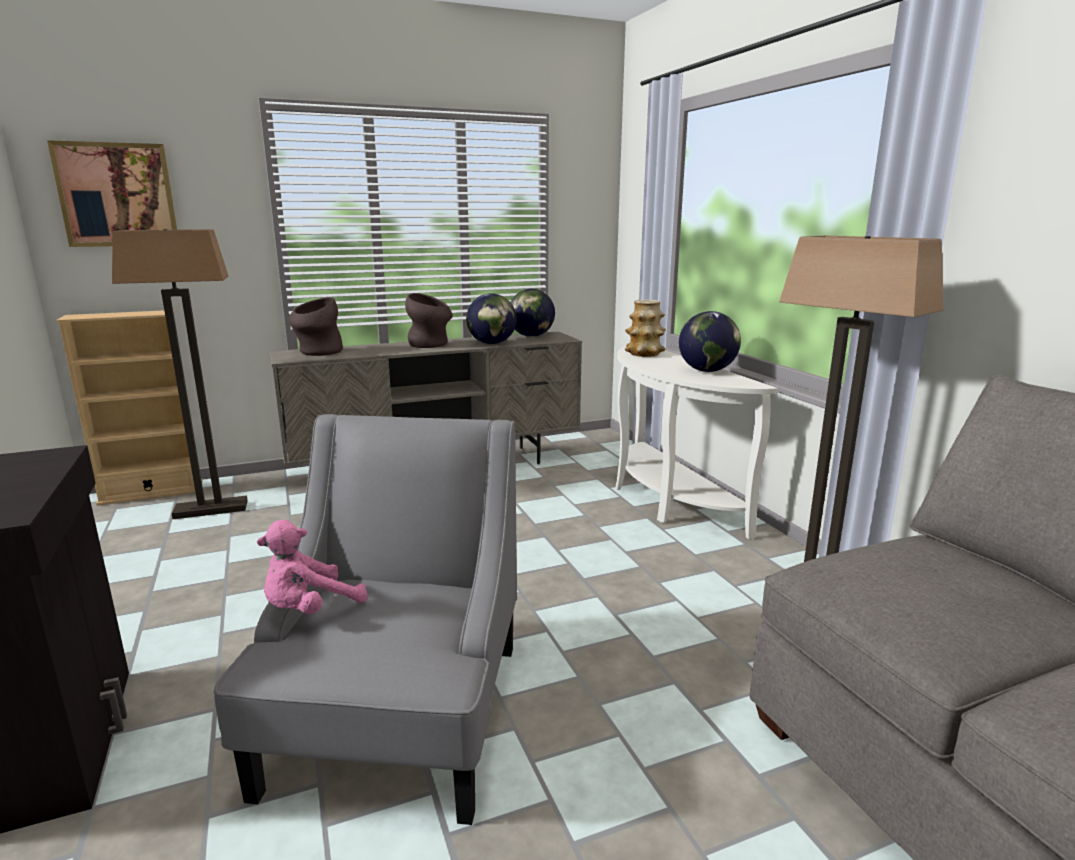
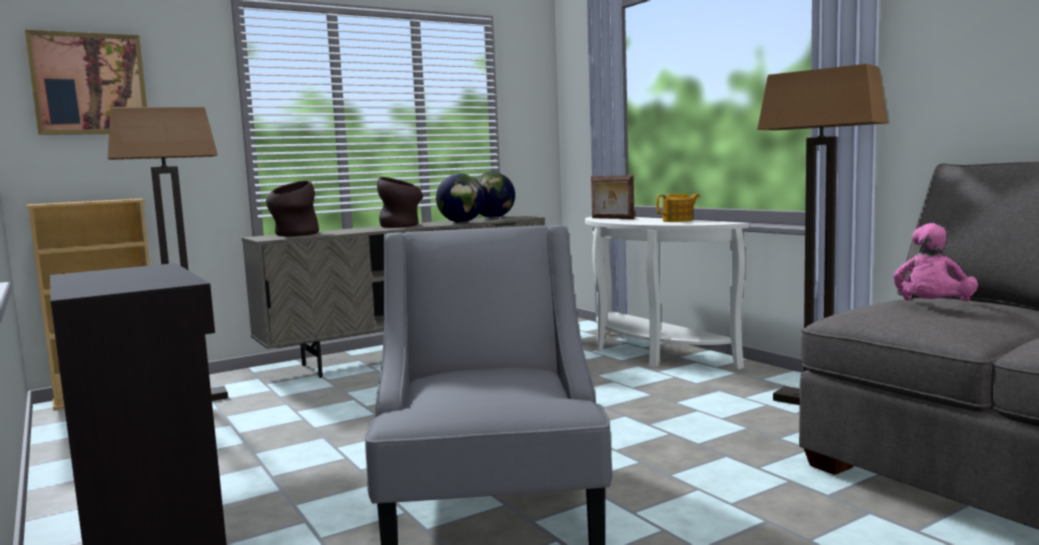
camera: 10 degrees left, 10 degrees down
(310, 609) = (419, 387): pink plush toy -> pink plush toy (932, 308)
(644, 354) = (612, 218): vase -> picture frame
(706, 371) = (678, 220): globe -> teapot

